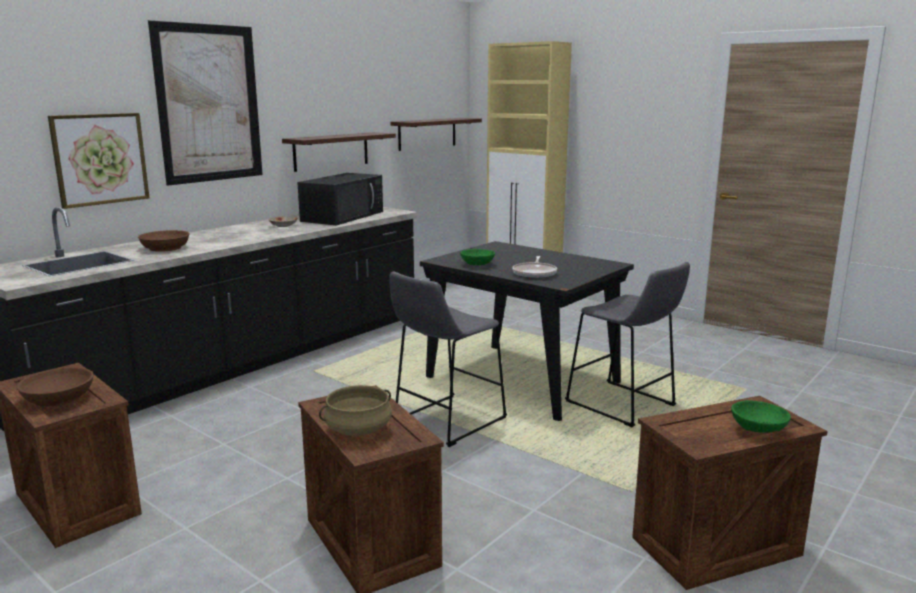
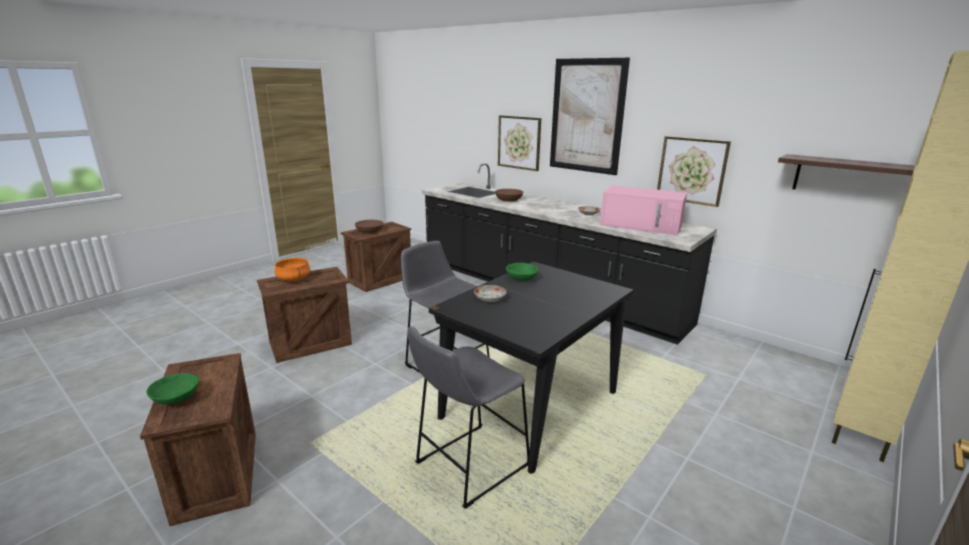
camera: 90 degrees right, 5 degrees up
(331, 151) = (691, 170): shelf -> picture
(343, 216) = (642, 225): black microwave -> pink microwave
(358, 429) = (294, 279): beige cooking pot -> orange cooking pot
(535, 273) = (490, 299): frying pan -> plate

